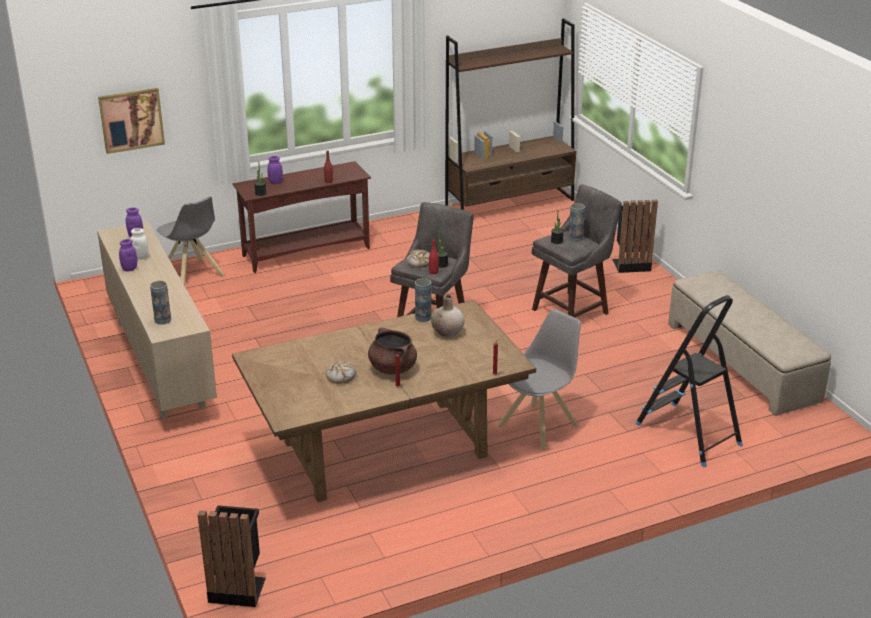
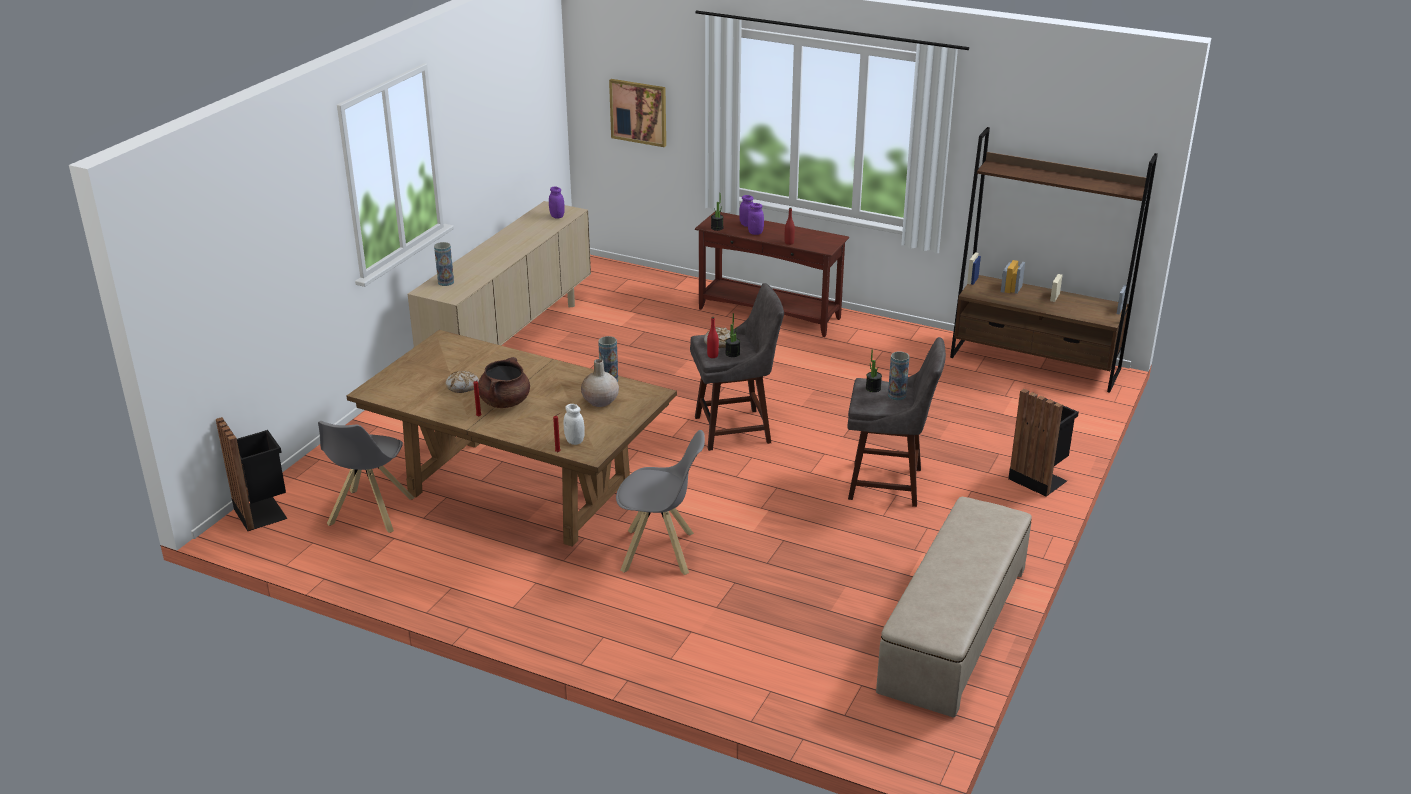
camera: 50 degrees right, 0 degrees up
(129, 269) = (504, 237): purple jar -> purple jar (755, 233)
(140, 257) = (527, 232): white jar -> white jar (574, 441)
(192, 275) = (653, 288): grey chair -> grey chair (369, 512)
(687, 433) = (761, 646): black step ladder -> none

